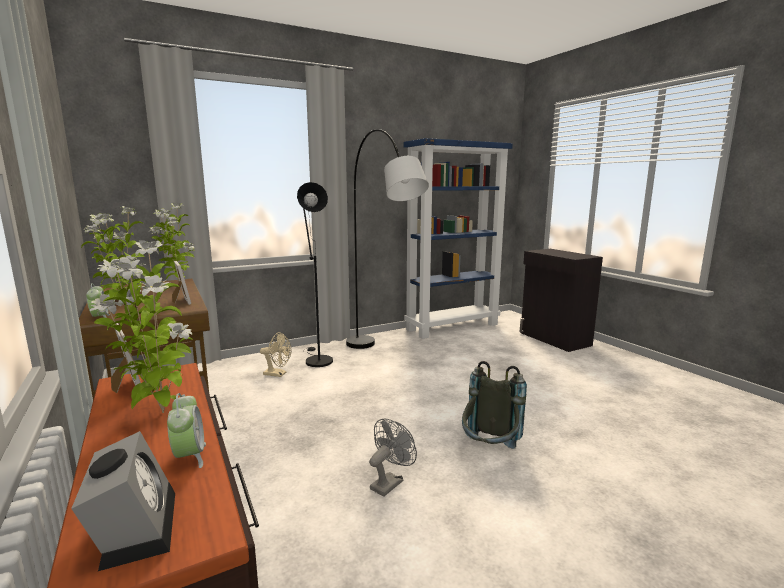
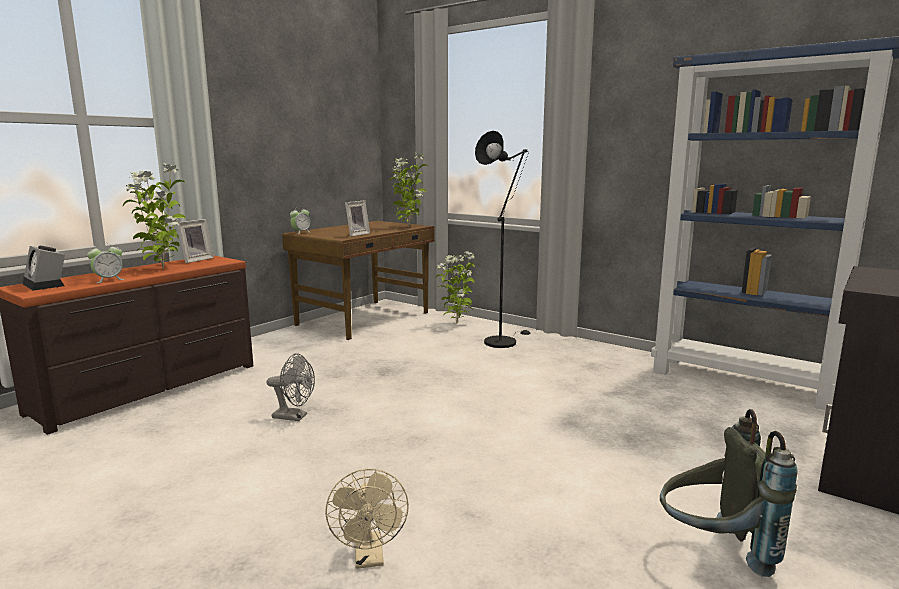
camera: 65 degrees right, 0 degrees up
(122, 304) = (336, 230): potted plant -> potted plant (457, 323)
(135, 527) = (46, 285): alarm clock -> alarm clock turned 90 degrees clockwise
(278, 374) = (451, 336): beige fan -> beige fan (370, 558)
(382, 362) = (539, 367): grey floor lamp -> none
(489, 452) = (375, 455): grey backpack -> grey backpack (714, 551)

